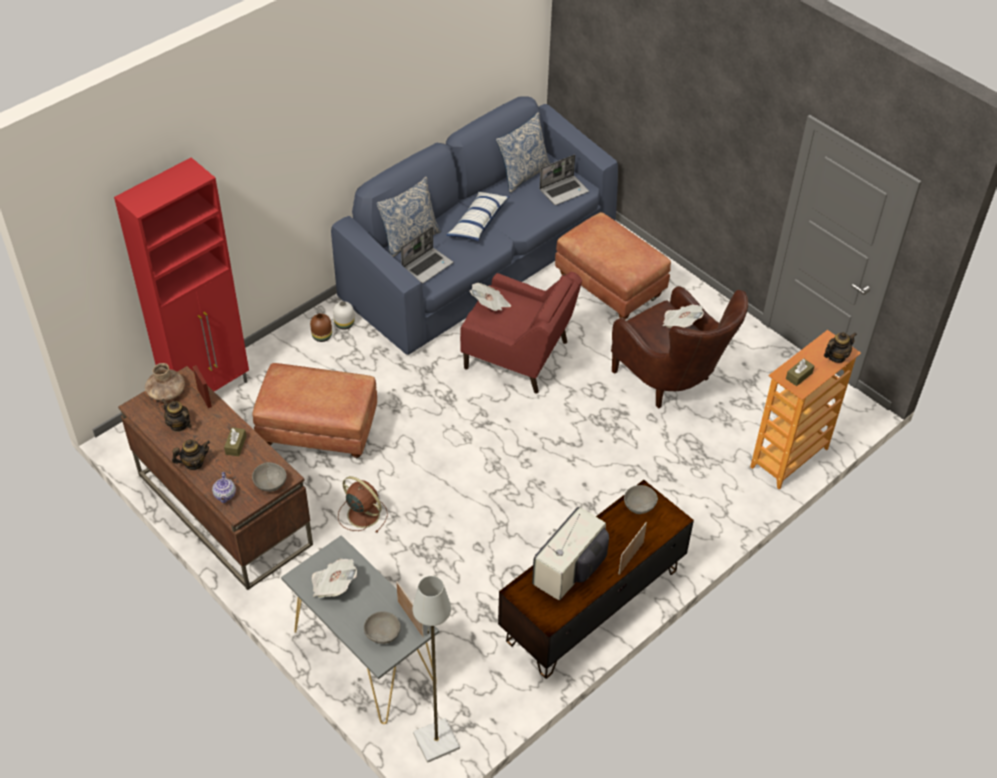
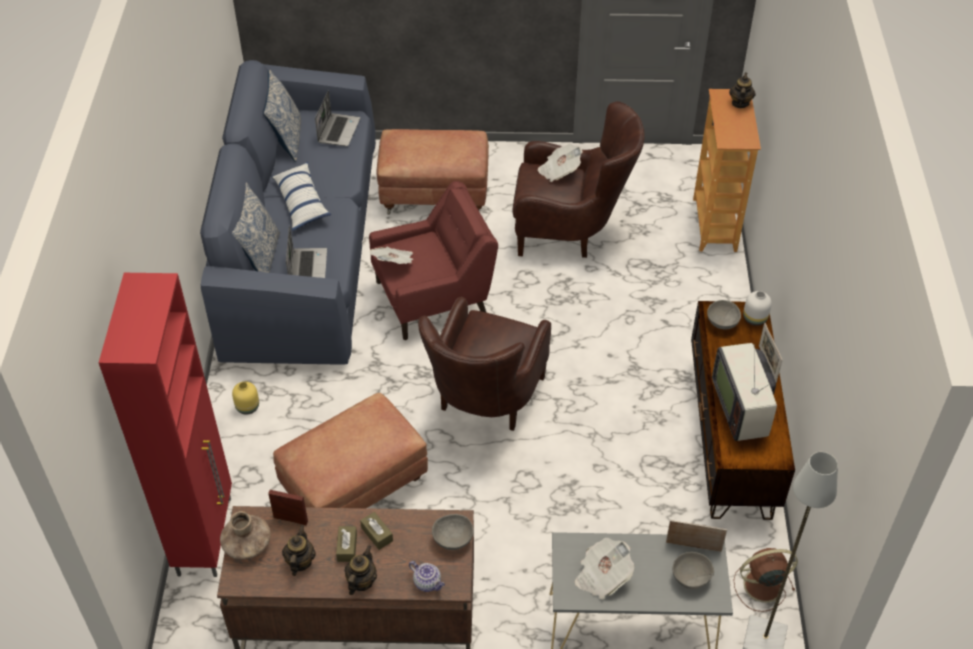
camera: 45 degrees left, 0 degrees up
(179, 425) = (300, 562): teapot -> teapot turned 105 degrees clockwise
(322, 336) = (247, 406): brown vase -> yellow vase
(344, 323) = (253, 381): white vase -> white vase (754, 318)
(362, 514) = (478, 521): brown fan -> brown fan (761, 585)
(459, 448) = (484, 405): none -> brown armchair
(799, 376) = (736, 134): brown tissue box -> brown tissue box (347, 547)

